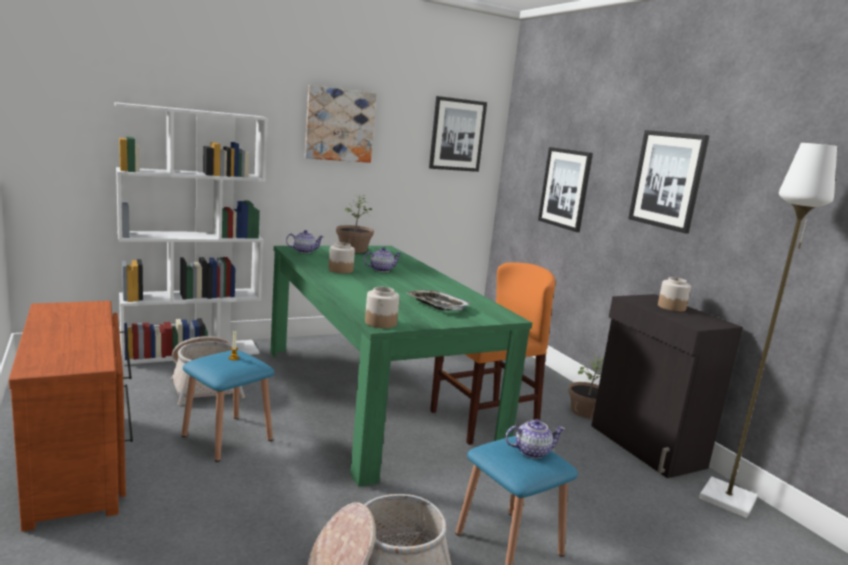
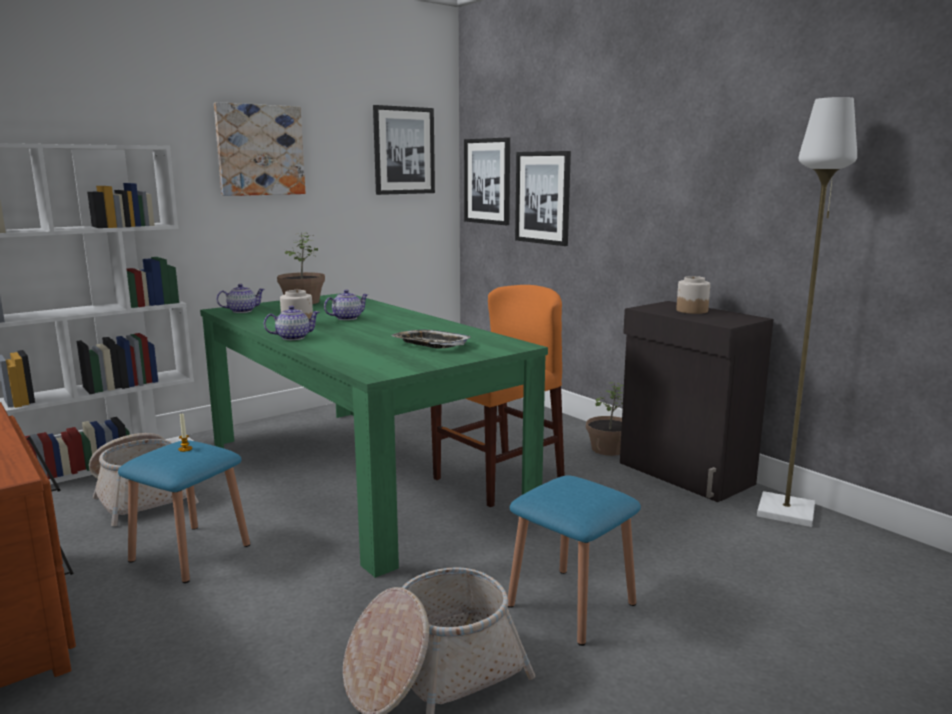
camera: 10 degrees left, 0 degrees up
(381, 323) = (374, 371): jar -> none
(531, 451) = (584, 489): teapot -> teapot (293, 337)
(667, 180) = (664, 168): picture -> picture (487, 181)

